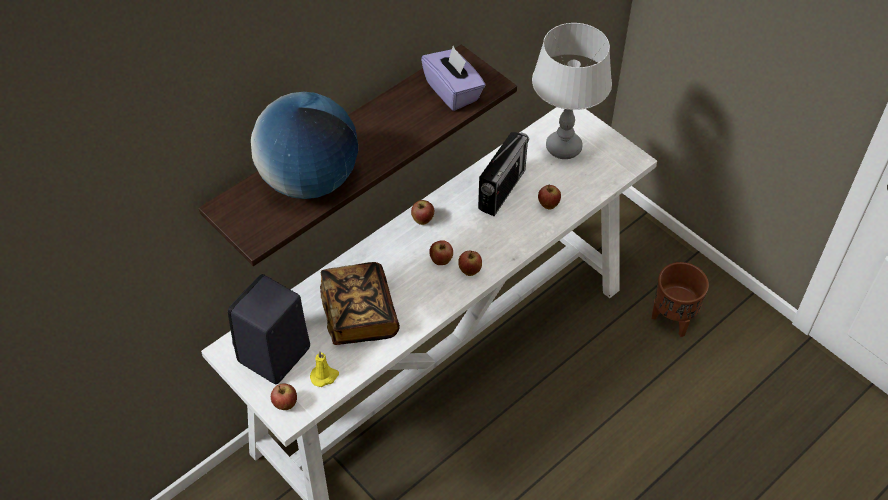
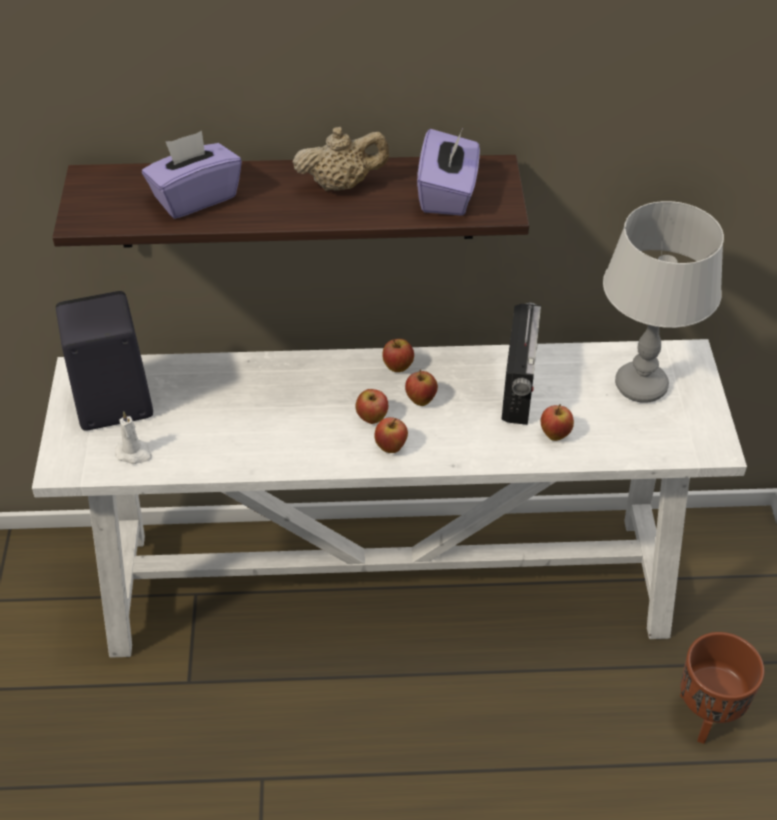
camera: 40 degrees right, 5 degrees down
(285, 404) = (70, 455): apple -> apple (420, 400)
(309, 181) = (195, 197): globe -> purple tissue box
(324, 376) = (134, 453): yellow candle -> white candle
(359, 315) = (232, 418): book -> none
(387, 120) = (342, 185): none -> beige teapot
(502, 190) = (518, 388): radio -> radio turned 60 degrees counterclockwise

